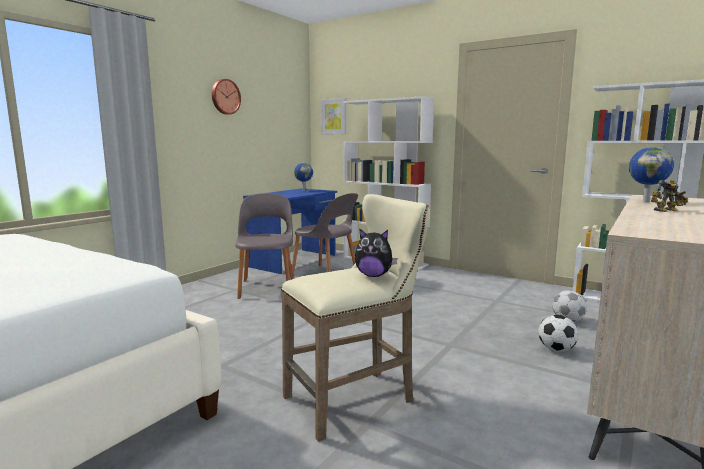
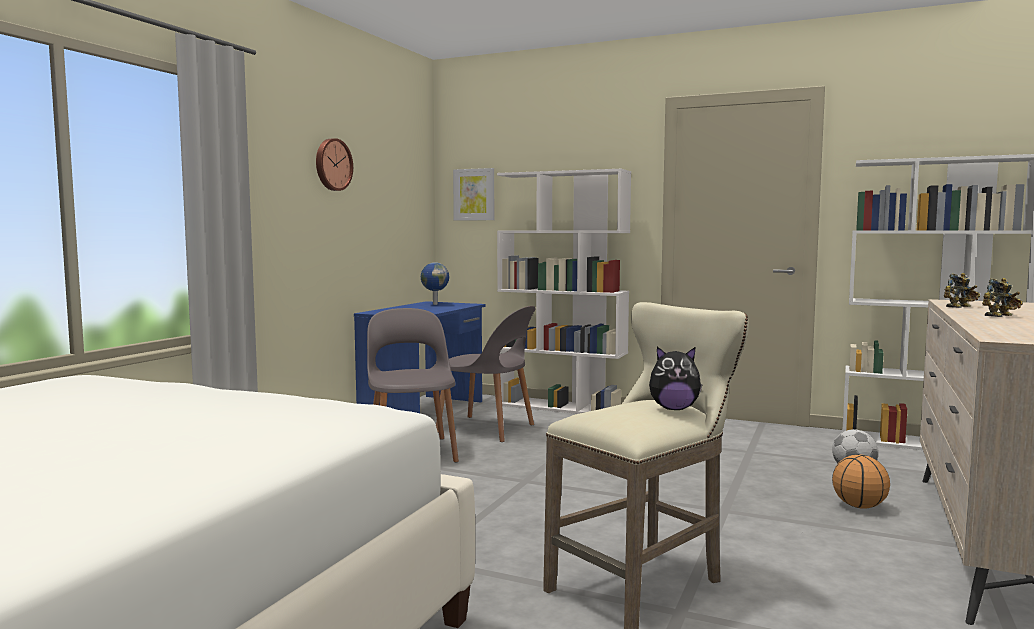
camera: 10 degrees left, 5 degrees down
(556, 349) = (860, 506): football -> basketball
(646, 202) = (960, 307): globe -> toy robot

